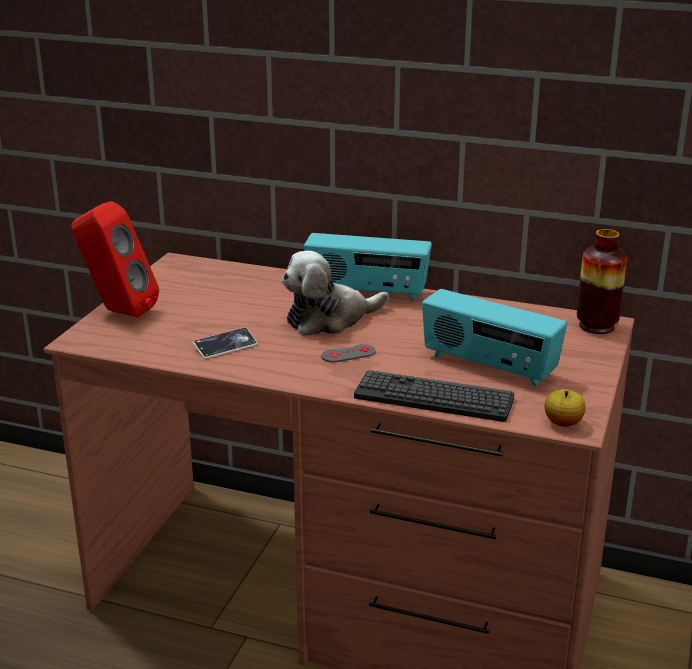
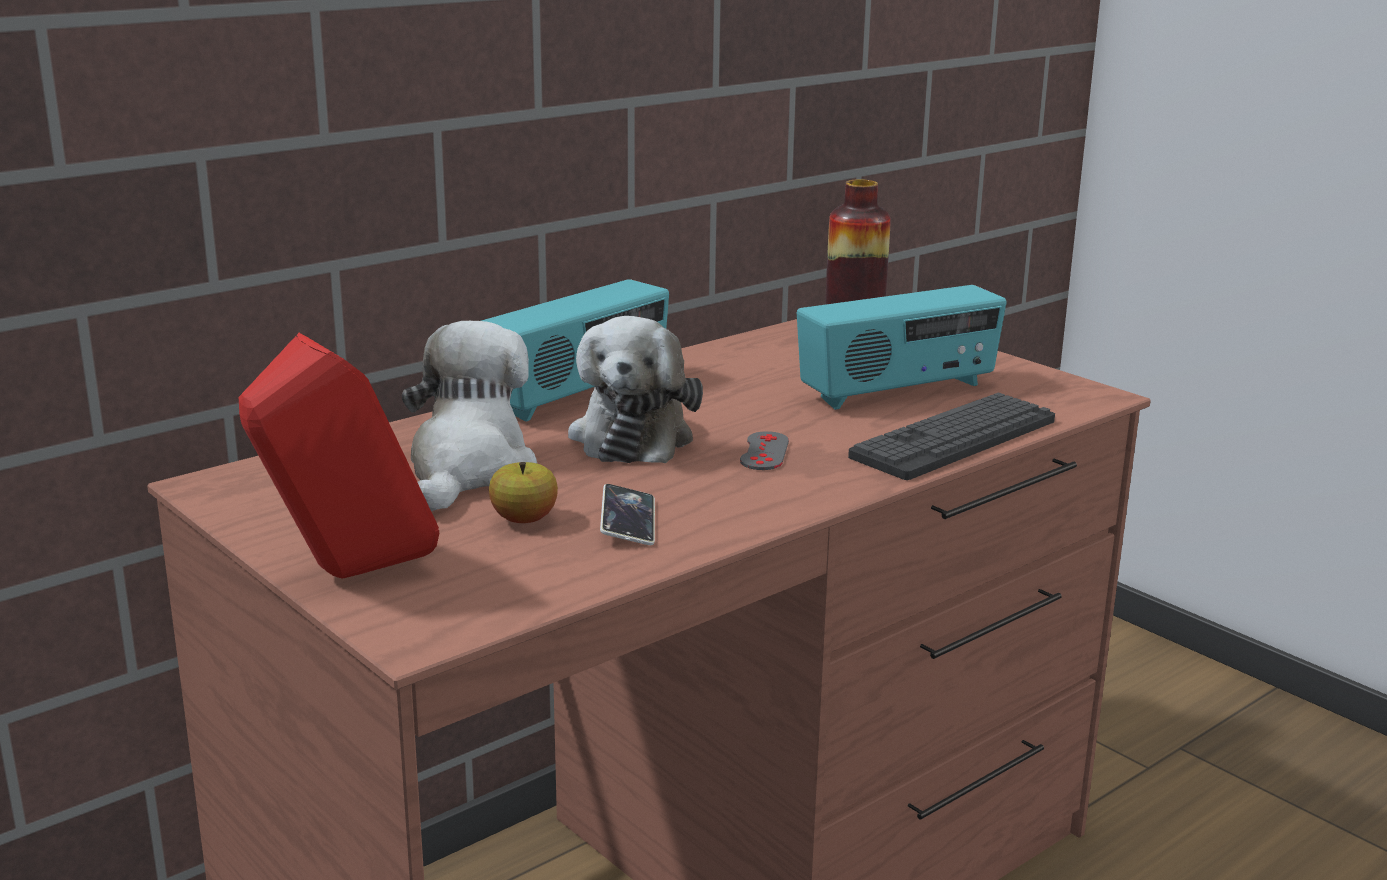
camera: 60 degrees left, 5 degrees down
(245, 299) = (468, 470): none -> plush toy
(563, 423) = (1083, 398): apple -> apple (524, 519)

